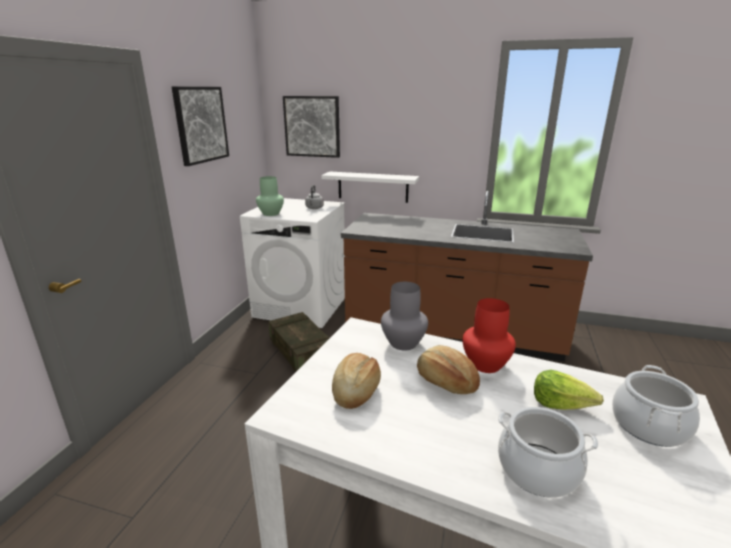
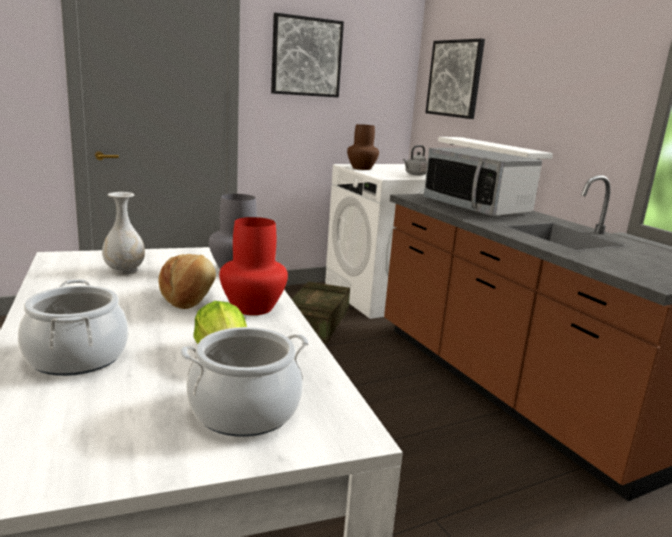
camera: 45 degrees right, 5 degrees down
(270, 214) = (361, 168): green vase -> brown vase
(356, 390) = (125, 270): bread -> white vase
(404, 226) = (476, 207): none -> microwave

